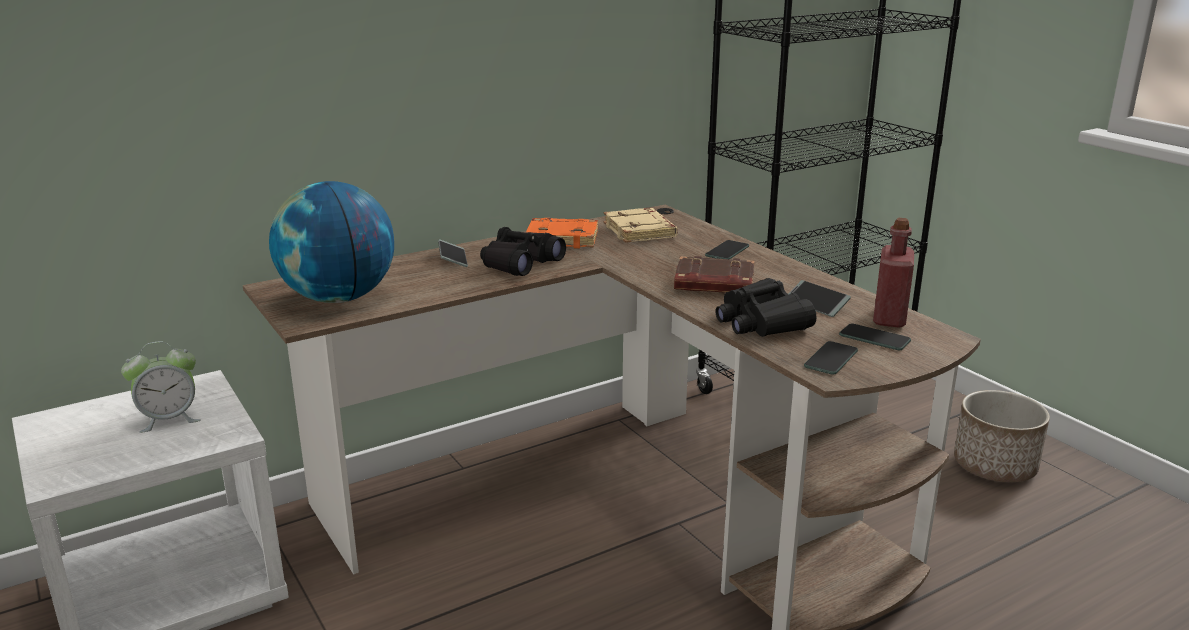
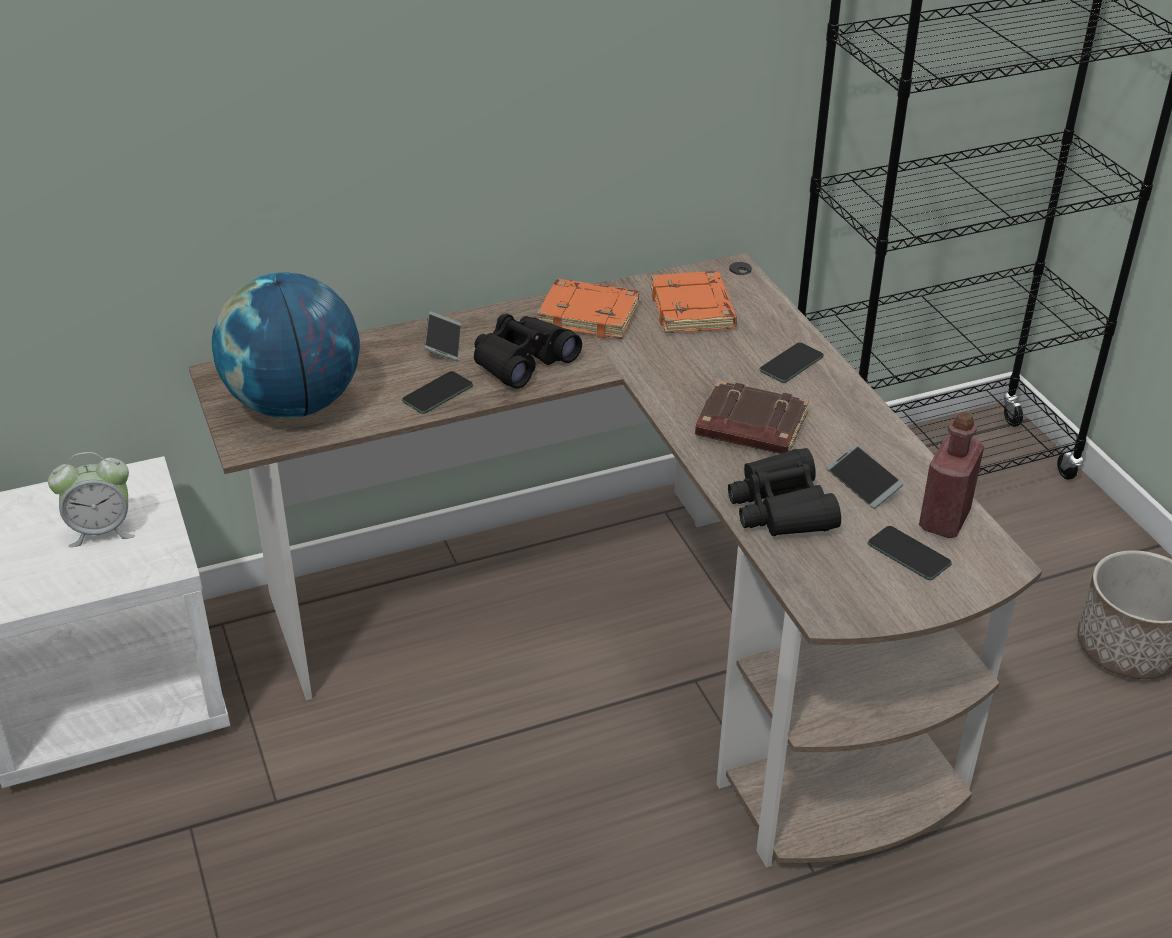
camera: 10 degrees right, 15 degrees up
(640, 231) = (694, 310): beige book -> orange book
(831, 359) = (839, 584): phone -> phone (437, 393)

